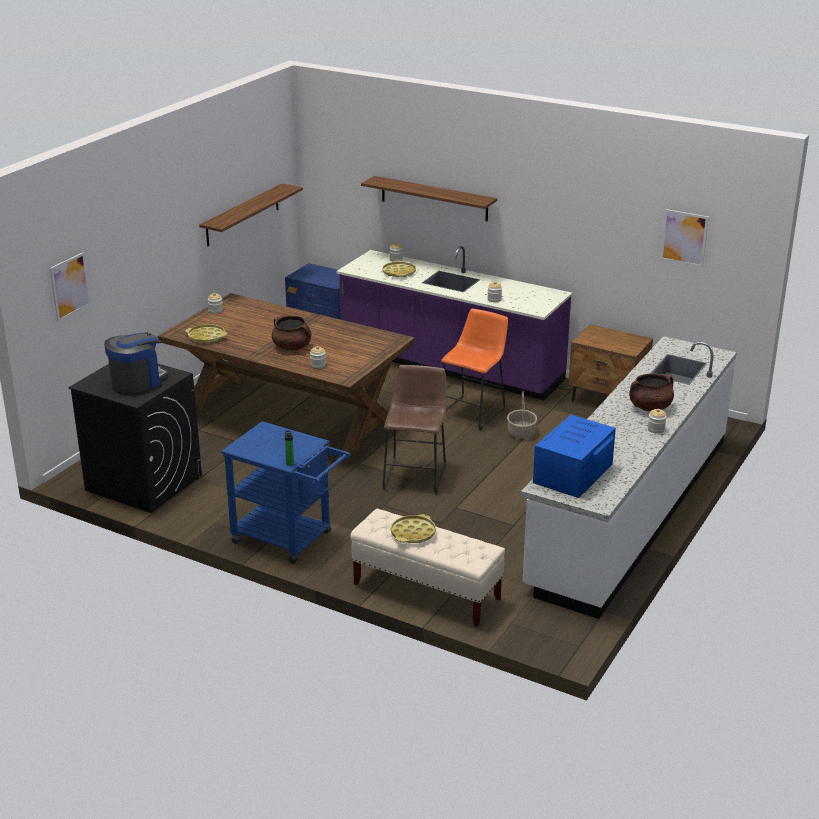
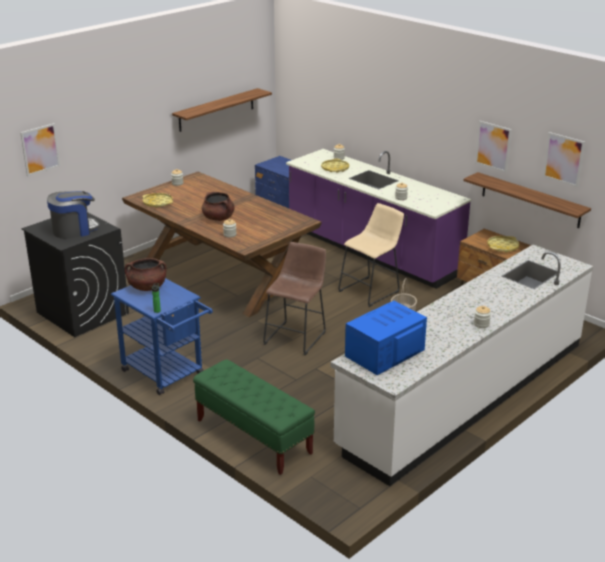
camera: 15 degrees right, 0 degrees up
(413, 533) = (243, 385): yellow tray -> yellow tray (502, 247)
(426, 592) = (253, 437): beige bench -> green bench
(434, 198) = (370, 109): shelf -> shelf (530, 200)
(473, 411) = (371, 290): orange stool -> beige stool
(597, 230) = (493, 146): none -> picture
(650, 407) = (486, 304): brown cooking pot -> brown cooking pot (147, 287)

